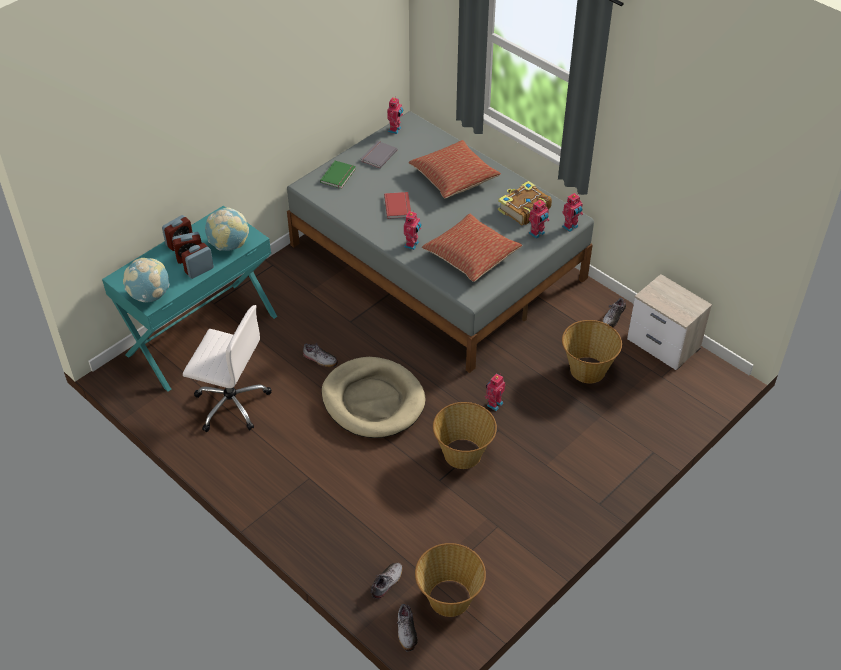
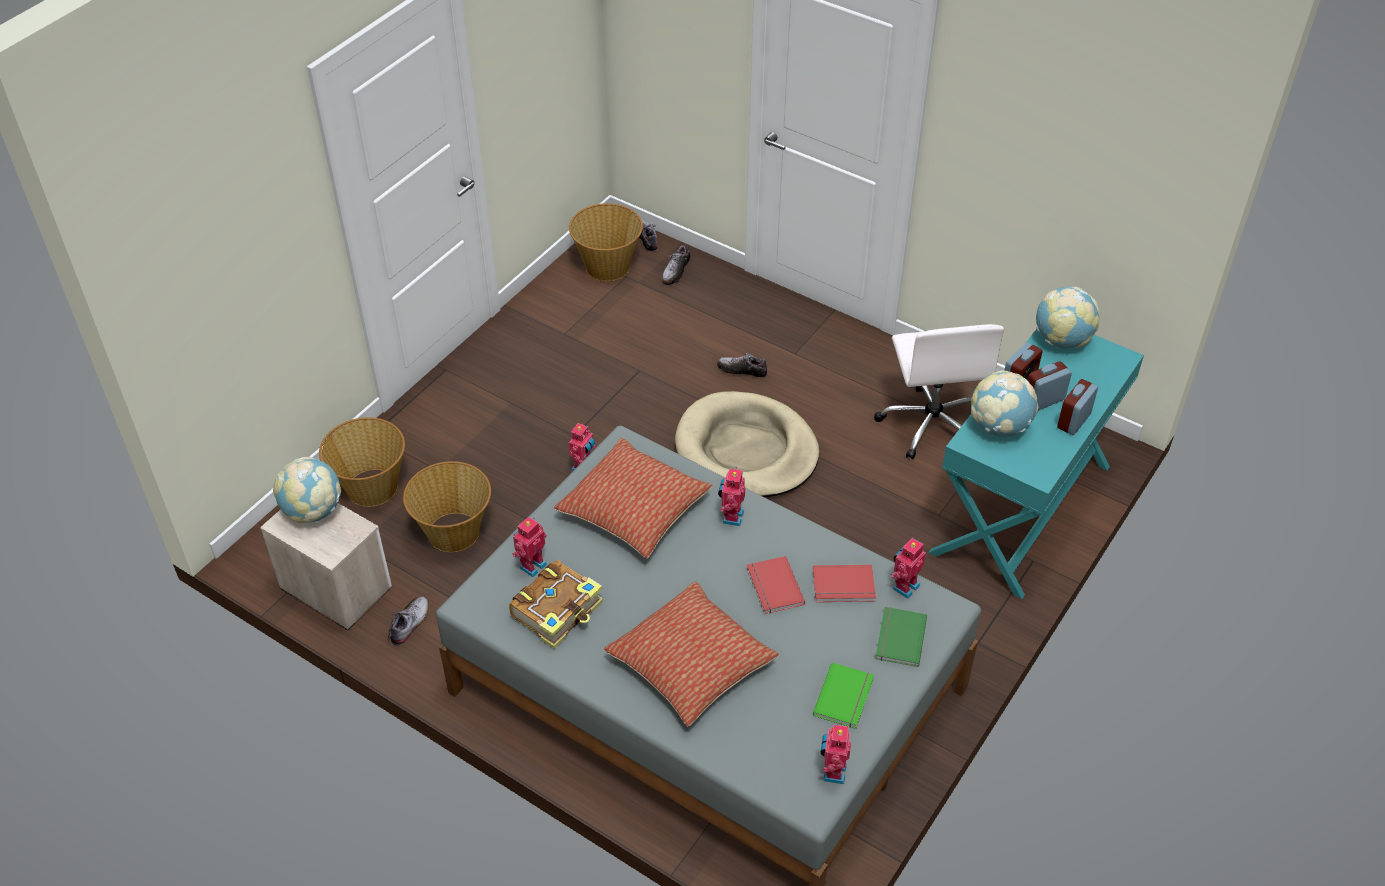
camera: 170 degrees right, 0 degrees up
(230, 403) = (931, 423): white office chair -> white office chair turned 105 degrees counterclockwise
(320, 359) = (838, 496): shoe -> shoe (742, 370)
(358, 202) = (844, 587): none -> red book
(377, 155) = (845, 697): grey book -> green book
(463, 454) = (615, 402): basket -> basket (371, 487)
(570, 227) = (475, 586): toy robot -> toy robot (904, 586)
(679, 309) = (313, 511): none -> globe

